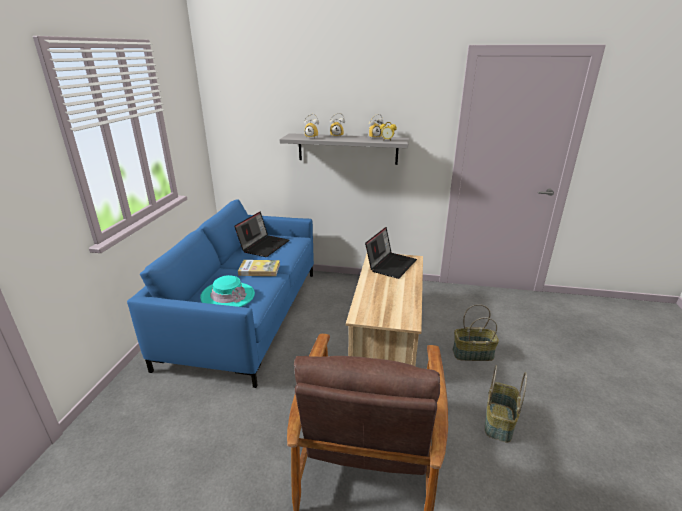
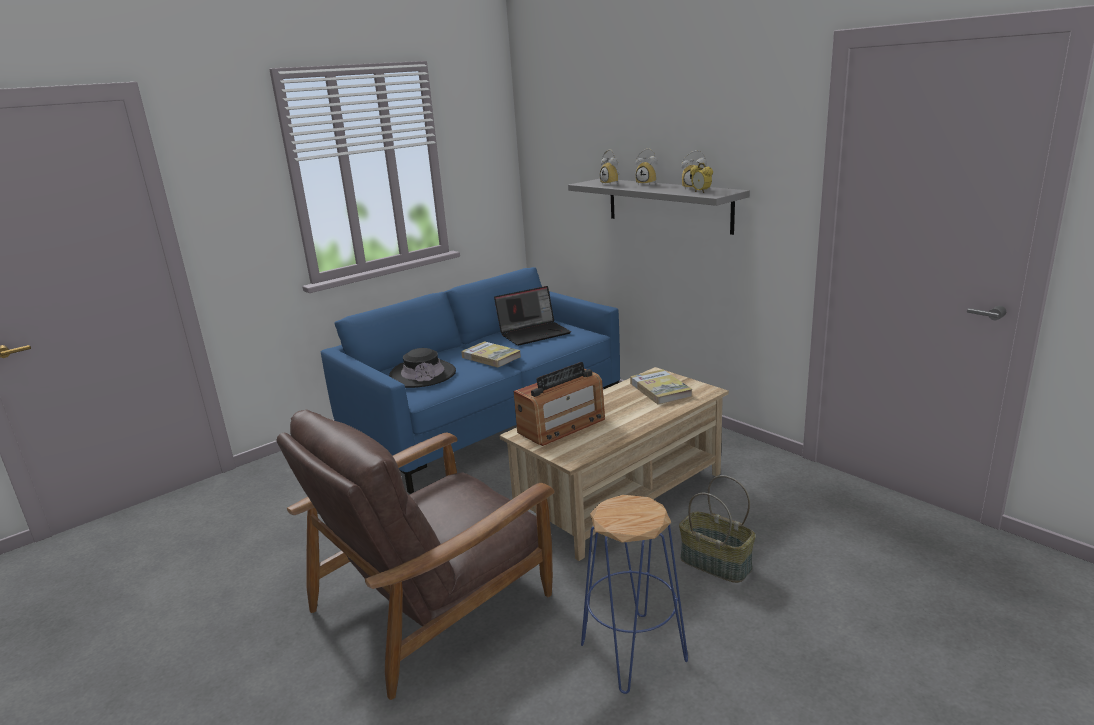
camera: 40 degrees right, 5 degrees down
(228, 296) = (422, 375): turquoise hat -> black hat
(373, 304) = (562, 425): none -> radio
(390, 264) = (660, 389): laptop -> book
(499, 422) = (632, 652): basket -> blue stool

